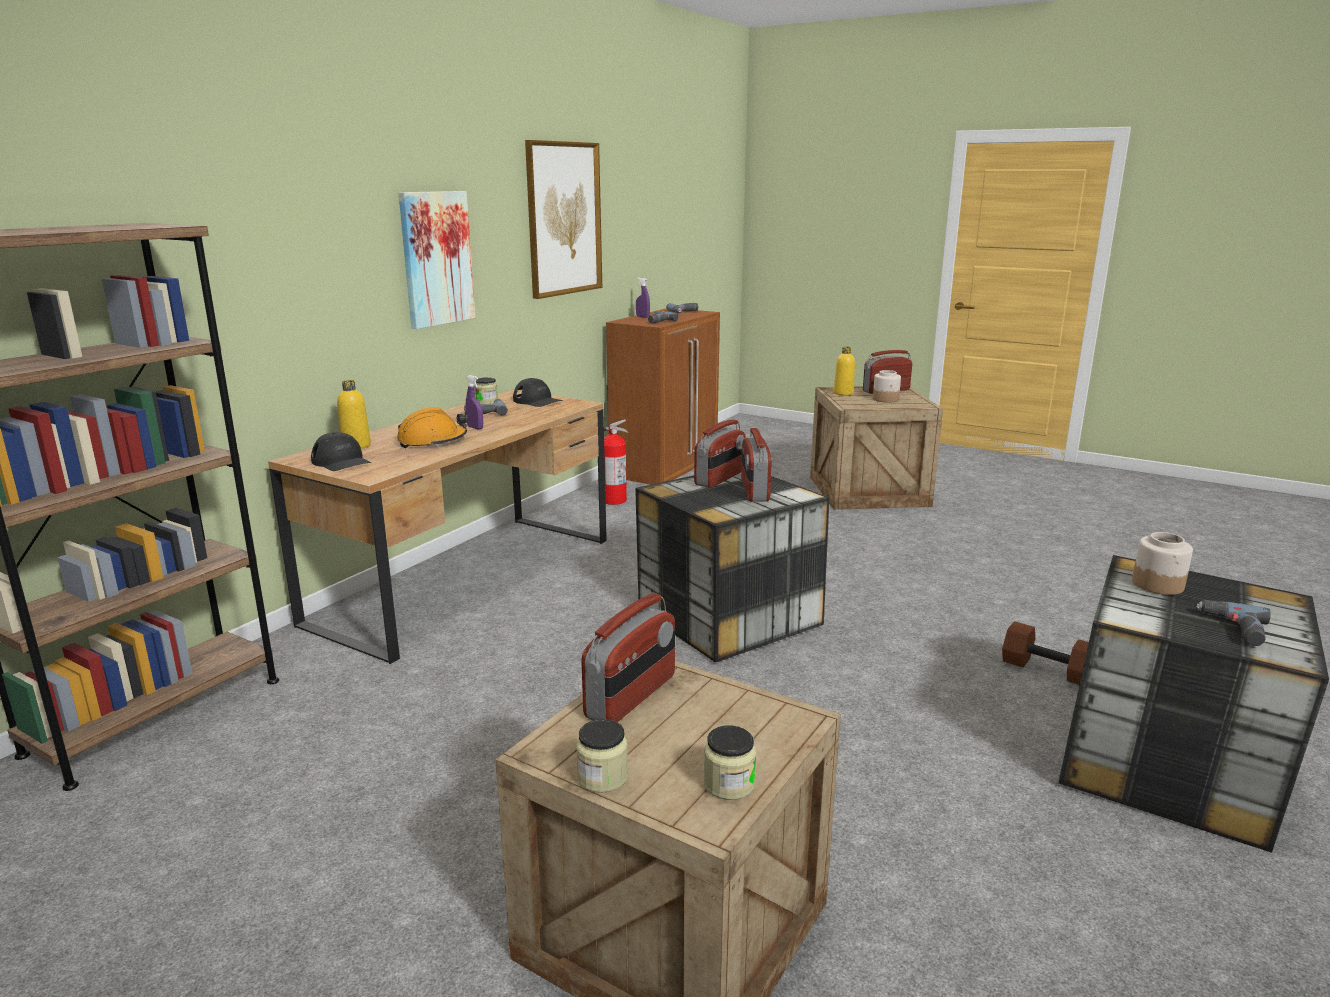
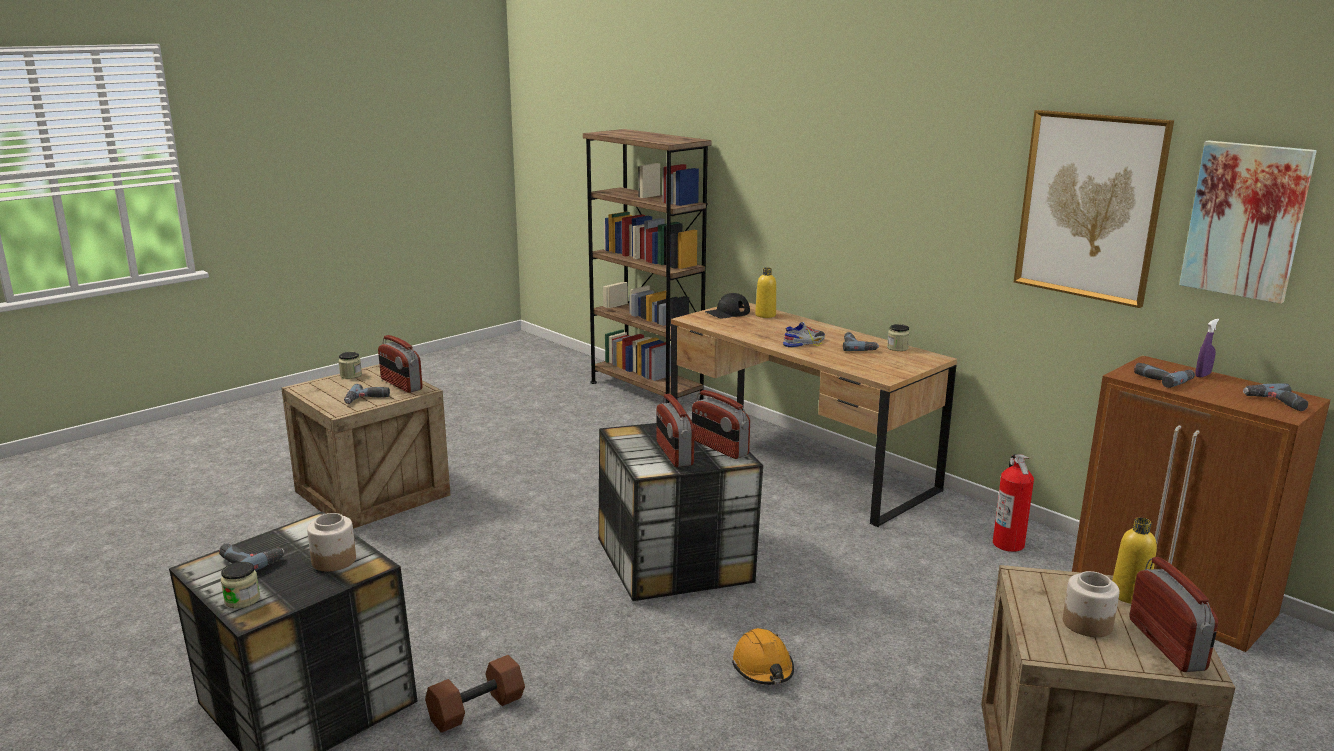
camera: 105 degrees right, 0 degrees up
(432, 441) = (768, 331): orange hard hat -> orange hard hat (763, 668)
(436, 258) = (900, 207): picture -> picture (1245, 220)
(475, 428) = (804, 342): purple spray bottle -> shoe
(537, 401) = (899, 364): black cap -> none
(726, 709) = (367, 399): none -> power drill
(729, 784) = (317, 393): jar -> jar (242, 600)
(754, 490) = (674, 454): radio -> radio turned 120 degrees counterclockwise

